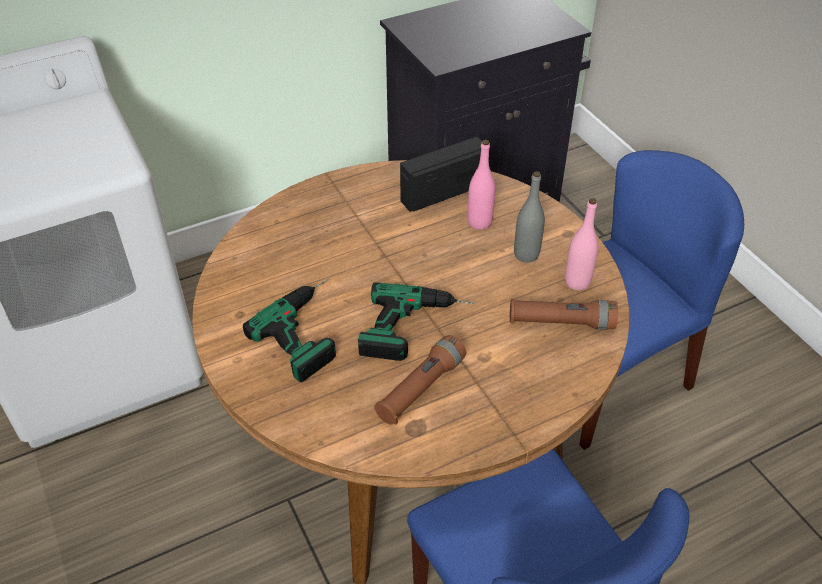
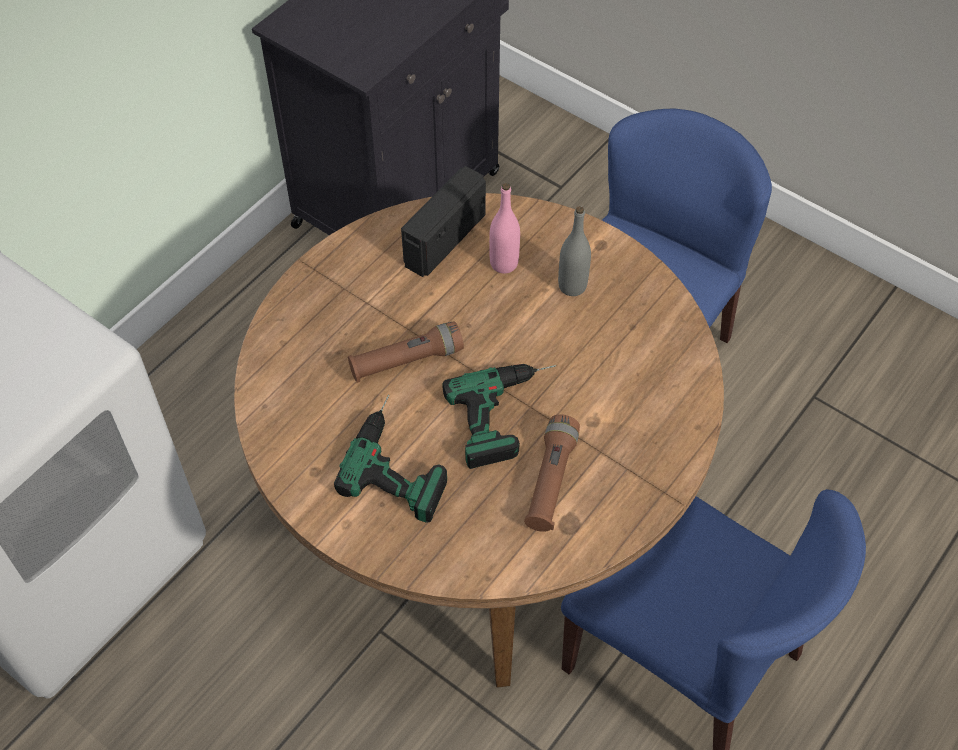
camera: 25 degrees left, 10 degrees up
(561, 322) = (646, 353): brown flashlight -> brown flashlight (406, 361)
(577, 282) = (638, 300): pink bottle -> none

